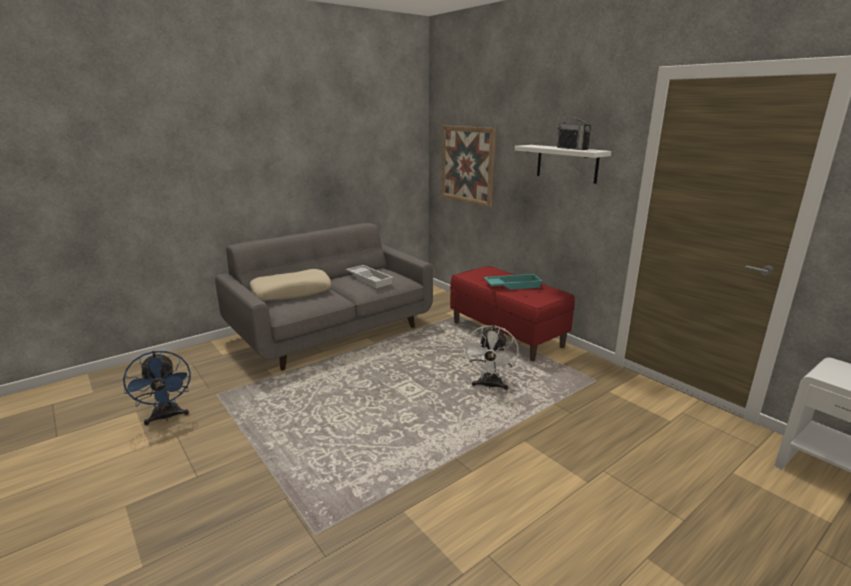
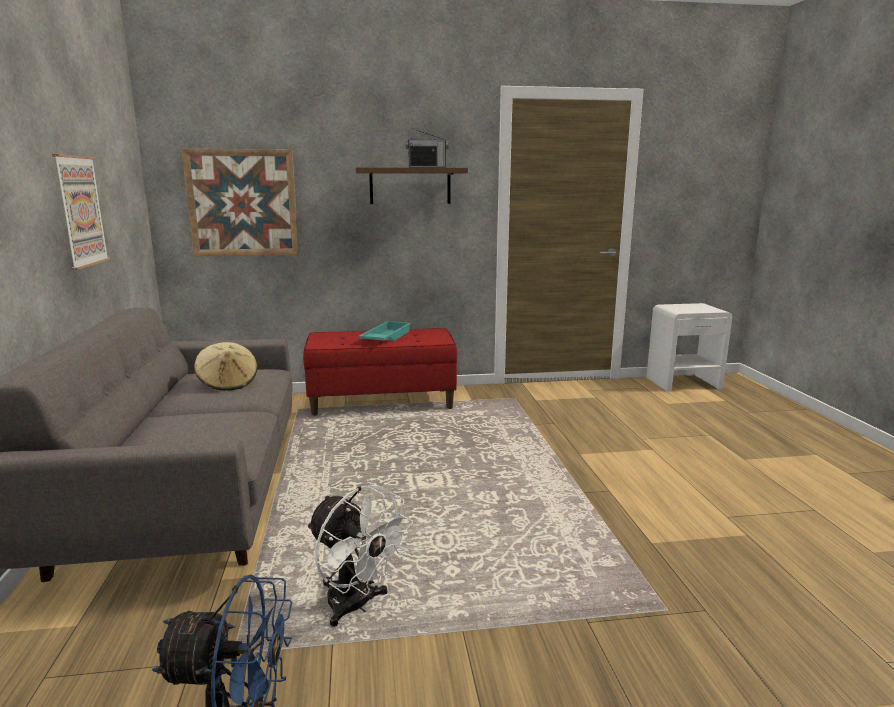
camera: 60 degrees left, 5 degrees down
(291, 293) = (167, 436): beige pillow -> none
(340, 167) = (80, 211): none -> picture
(370, 279) = (228, 383): white tray -> beige hat
(490, 386) = (473, 439): white fan -> white fan (356, 606)
(567, 163) = (410, 186): white shelf -> brown shelf

